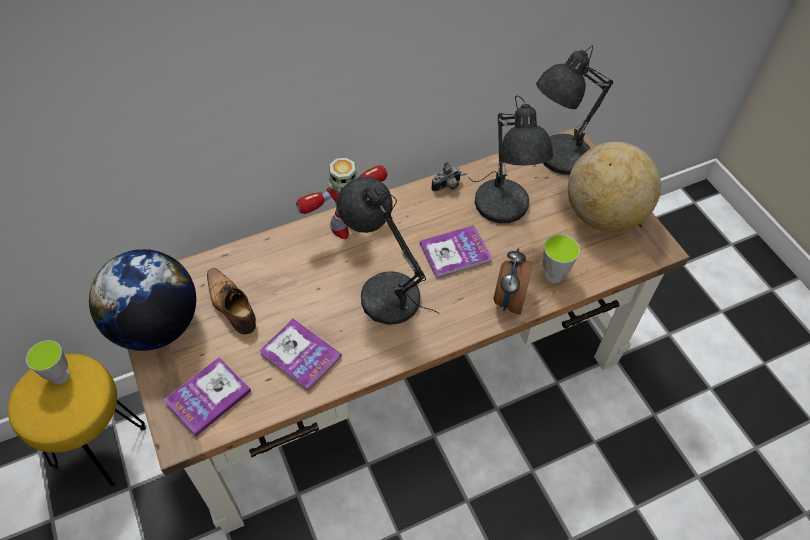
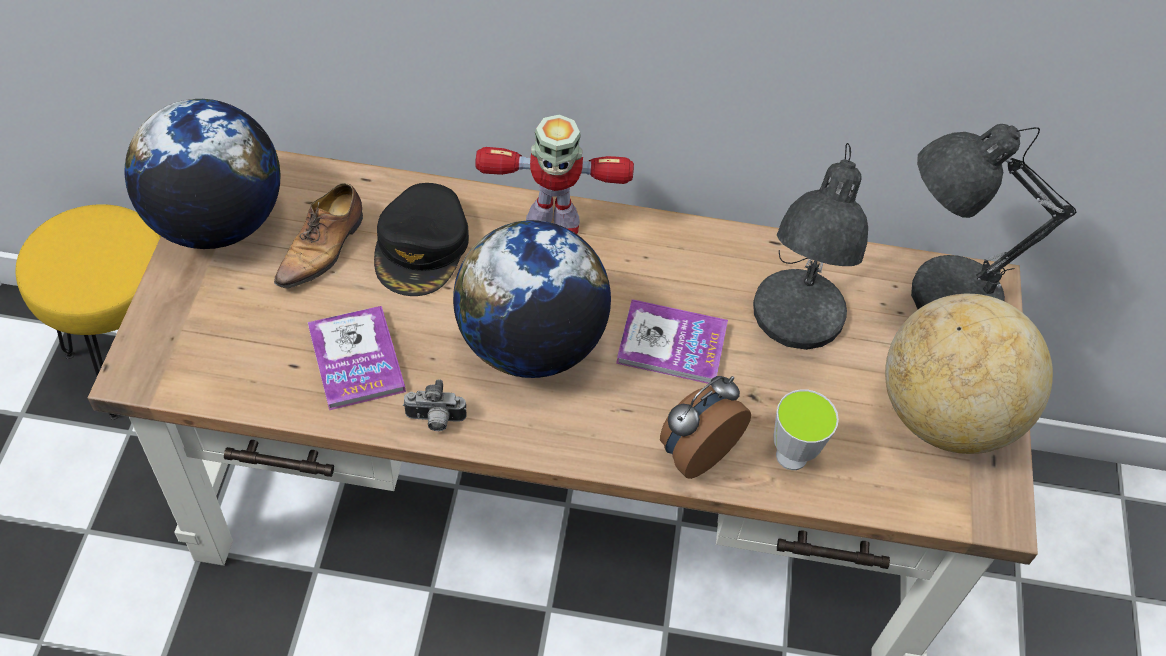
camera: 30 degrees right, 0 degrees up
(60, 376) = (106, 233): cup -> none
(208, 397) = (207, 344): book -> none
(231, 306) = (323, 248): shoe -> shoe turned 150 degrees counterclockwise
(287, 275) = (422, 247): none -> black cap
(385, 293) = (530, 344): grey table lamp -> globe
(447, 187) = (736, 248): camera -> camera (435, 420)

